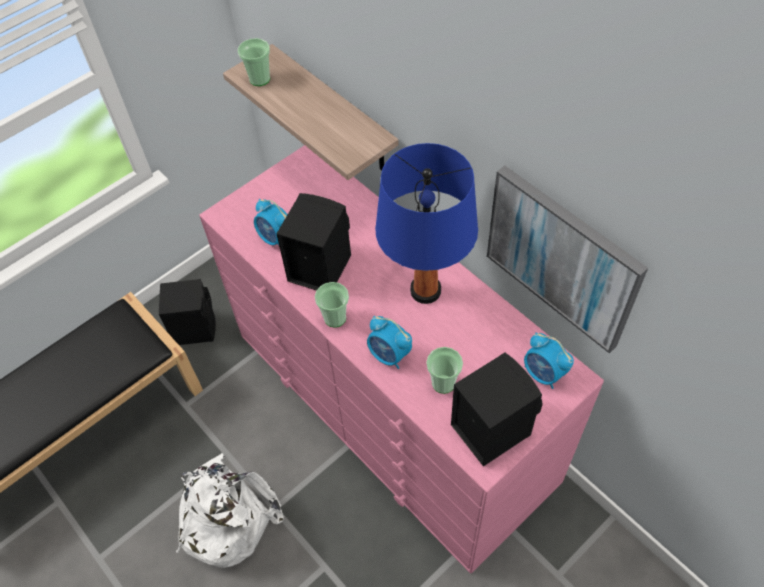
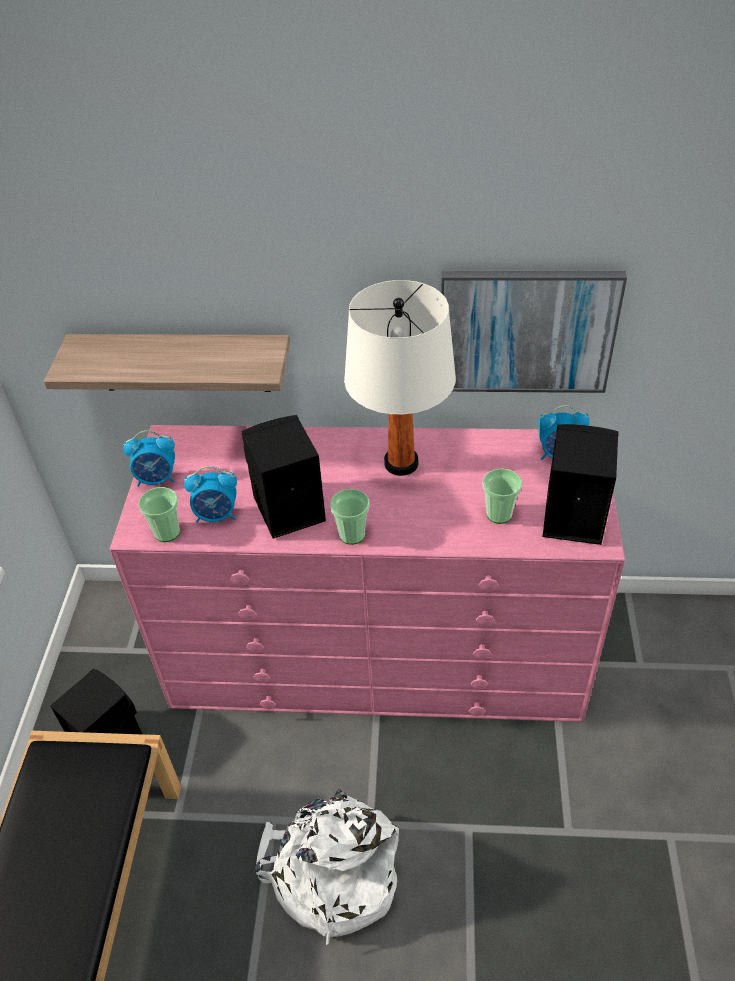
camera: 45 degrees left, 10 degrees down
(259, 79) = (92, 364): cup -> cup (167, 532)
(389, 355) = (432, 527): alarm clock -> alarm clock (157, 479)
(425, 290) = (400, 463): blue table lamp -> white table lamp

